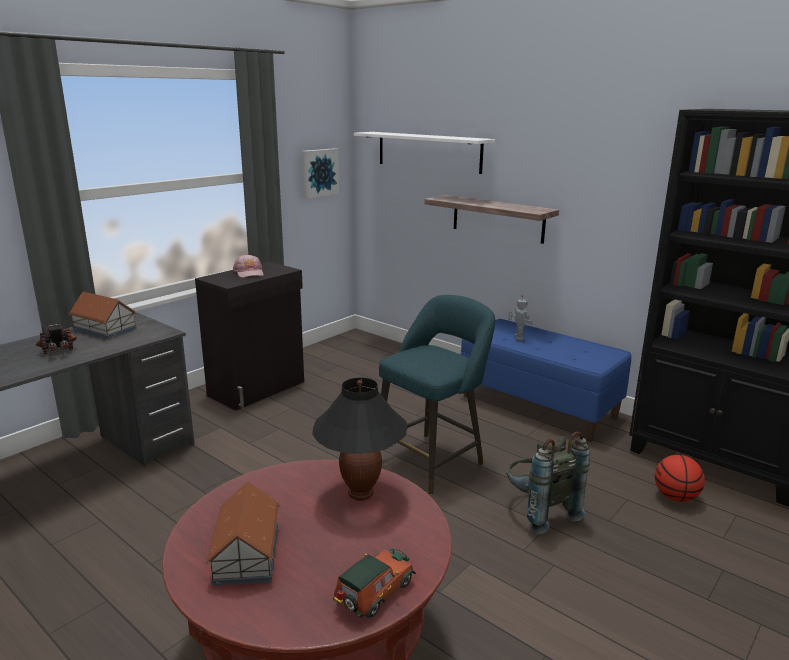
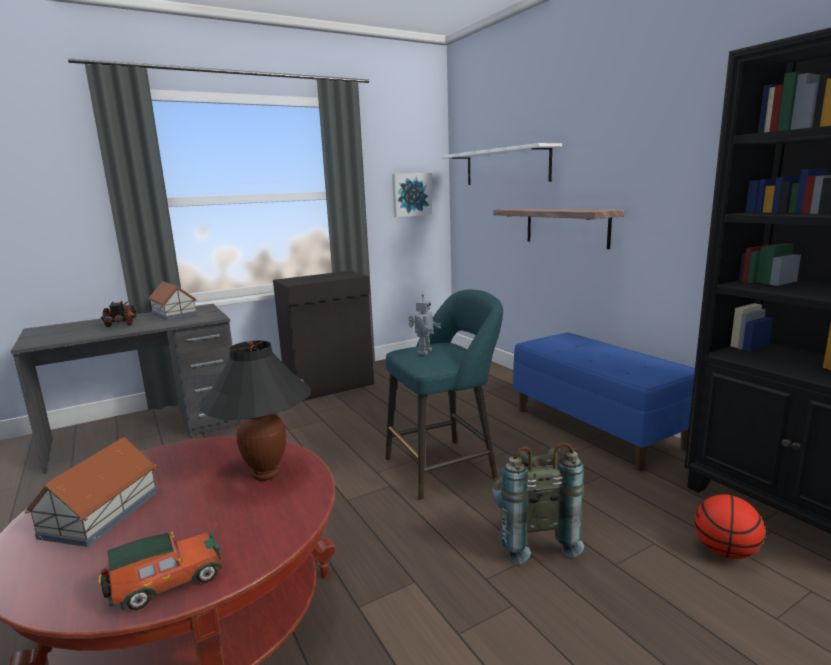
camera: 20 degrees right, 5 degrees down
(249, 273) = (321, 277): pink cap -> none
(518, 338) = (573, 349): toy robot -> toy robot (423, 352)

